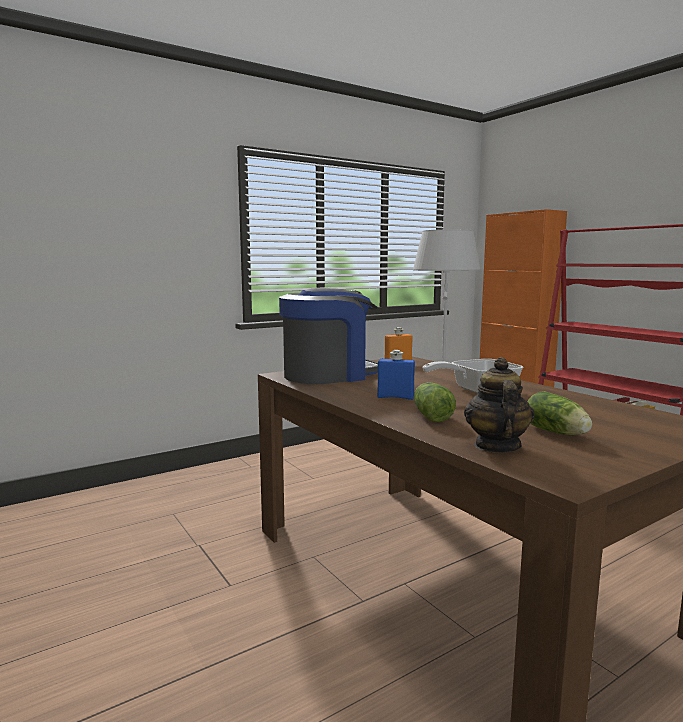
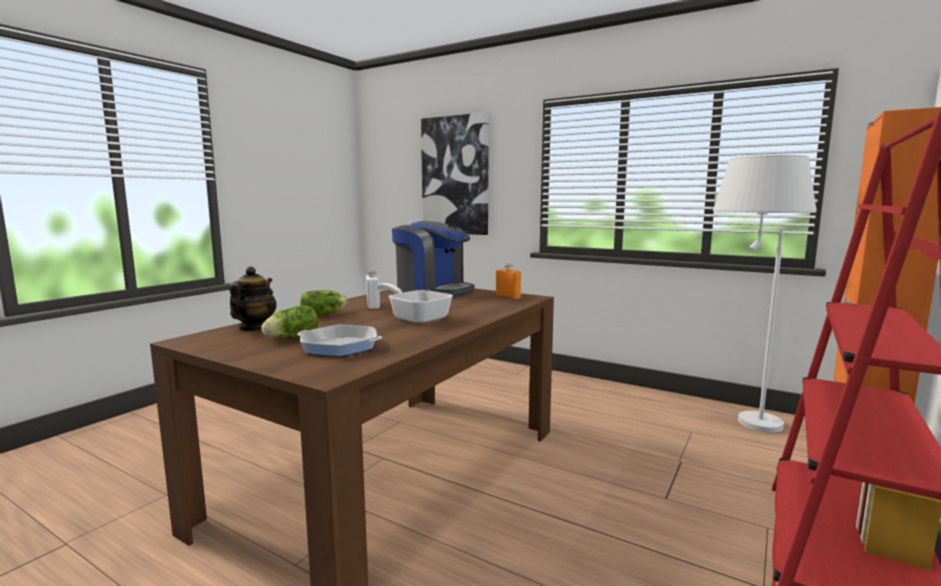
camera: 65 degrees right, 0 degrees up
(113, 226) = (455, 176): none -> picture
(395, 397) = (373, 305): blue bottle -> white bottle
(496, 446) = (254, 328): teapot -> teapot turned 60 degrees counterclockwise
(601, 419) = (339, 346): none -> frying pan

